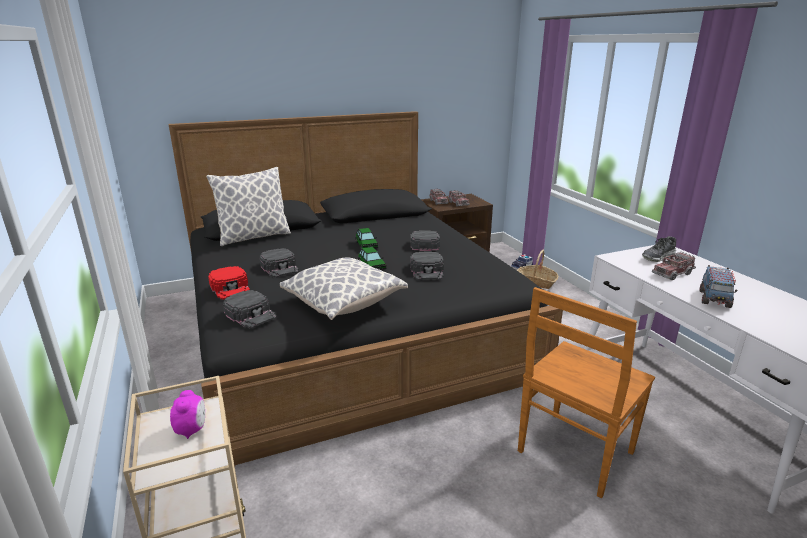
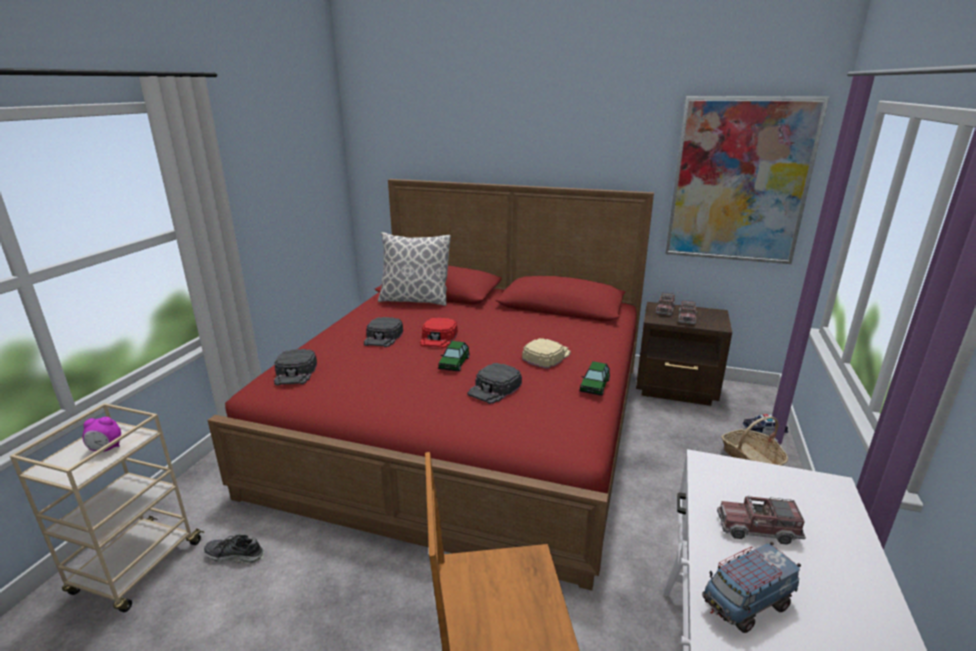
camera: 40 degrees right, 0 degrees up
(192, 430) = (106, 449): alarm clock -> alarm clock turned 45 degrees clockwise
(230, 287) = (323, 342): red cap -> red cap (438, 337)
(344, 303) = (370, 392): pillow -> none
(348, 328) = (467, 422): black bed -> red bed
(366, 245) = (488, 339): toy car -> toy car (594, 386)
(424, 243) = (546, 356): black cap -> beige cap
(467, 98) = (739, 181): none -> picture
(658, 257) = (787, 493): shoe -> shoe (235, 555)

